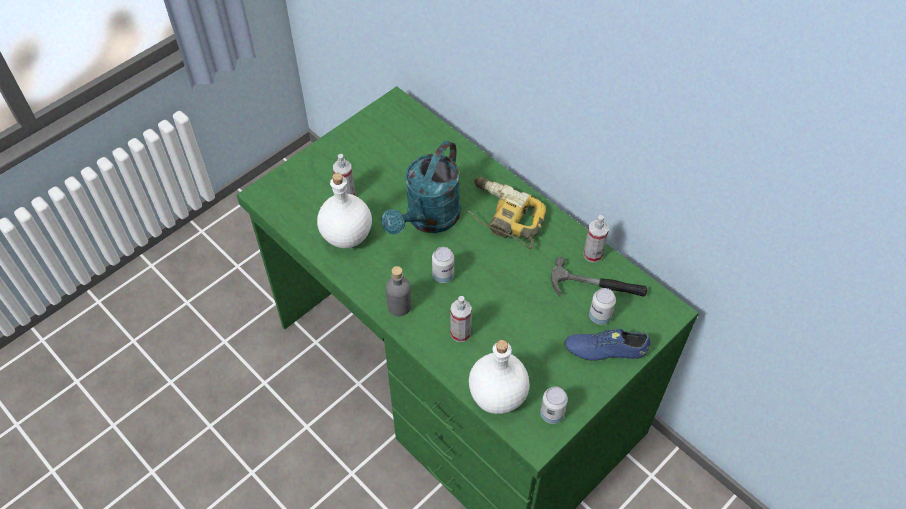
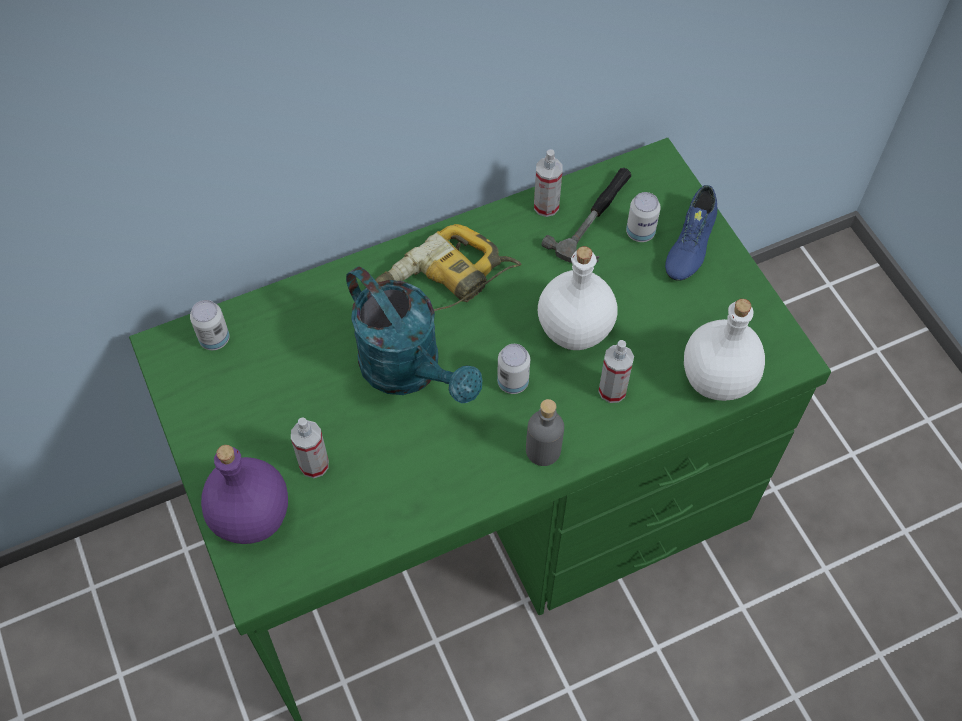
camera: 70 degrees left, 5 degrees up
(304, 177) = (252, 514): none -> purple bottle
(346, 235) = (390, 485): white bottle -> white bottle (573, 329)
(552, 414) = (760, 330): can -> can (214, 339)

